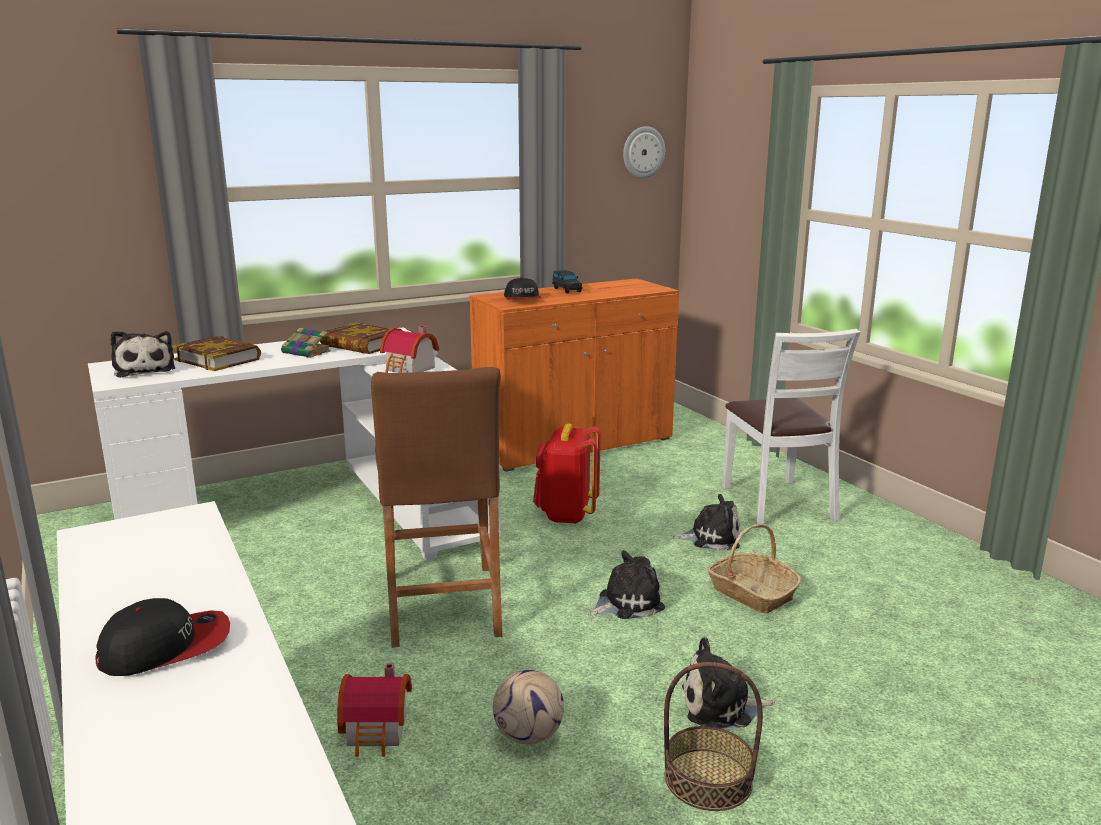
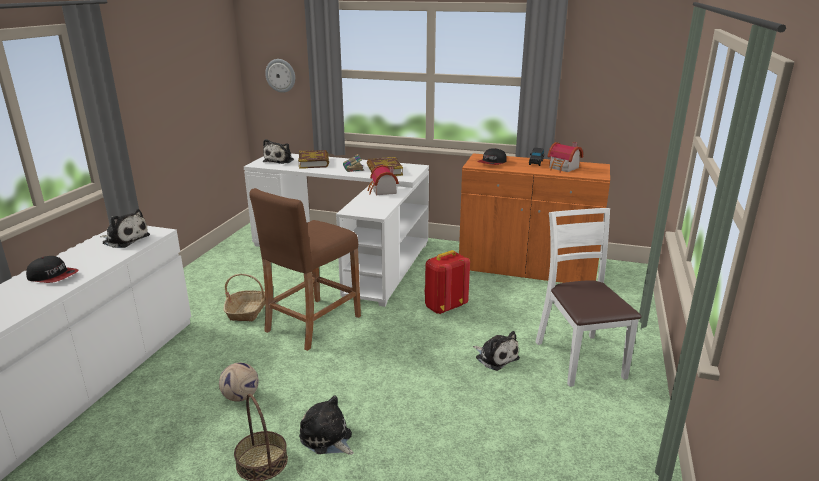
camera: 45 degrees right, 5 degrees up
(378, 732) = (204, 362): toy house -> toy house (563, 168)
(627, 603) = (384, 366): plush toy -> plush toy (125, 239)
(643, 152) = (641, 67): wall clock -> wall clock (280, 75)
(751, 593) = (454, 398): basket -> basket (247, 311)
(777, 504) = (579, 359): white chair -> white chair turned 135 degrees clockwise

